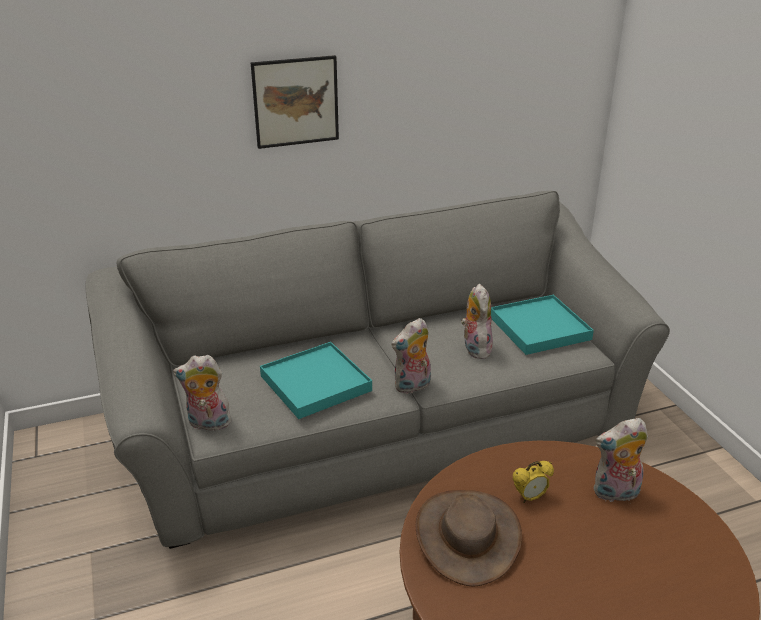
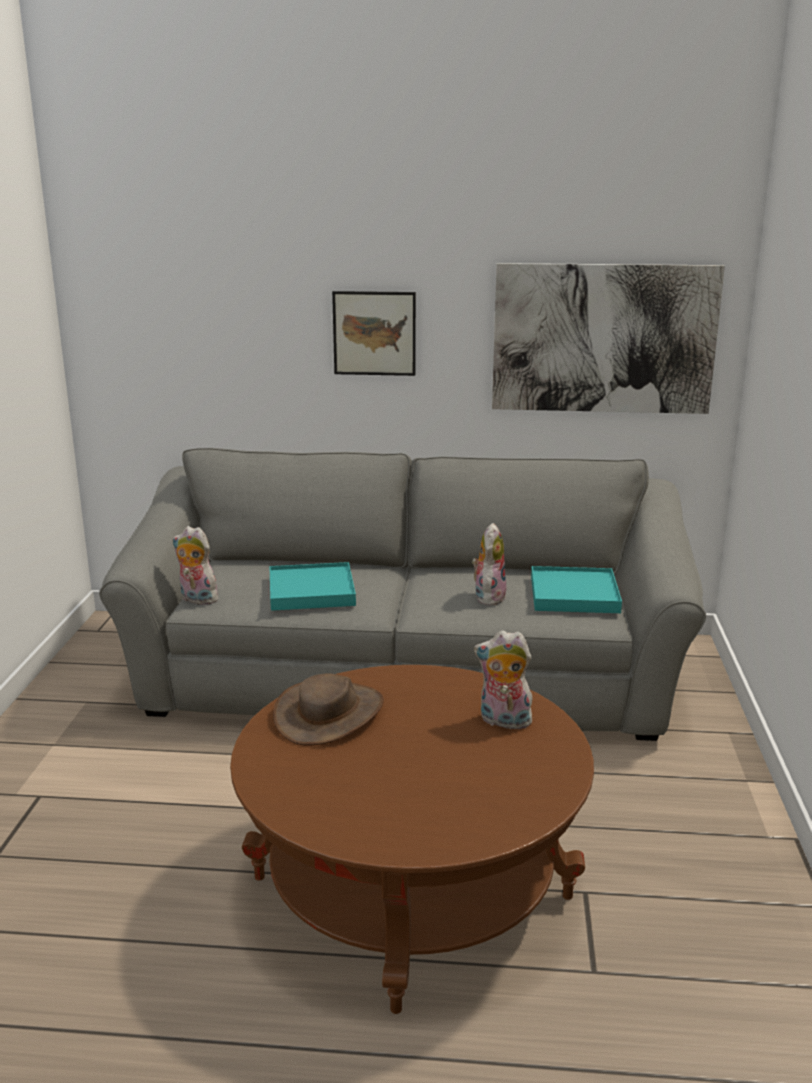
camera: 25 degrees right, 10 degrees down
(412, 386) = (399, 613): plush toy -> none
(505, 82) = (603, 339): none -> picture
(530, 497) = (416, 704): alarm clock -> none

